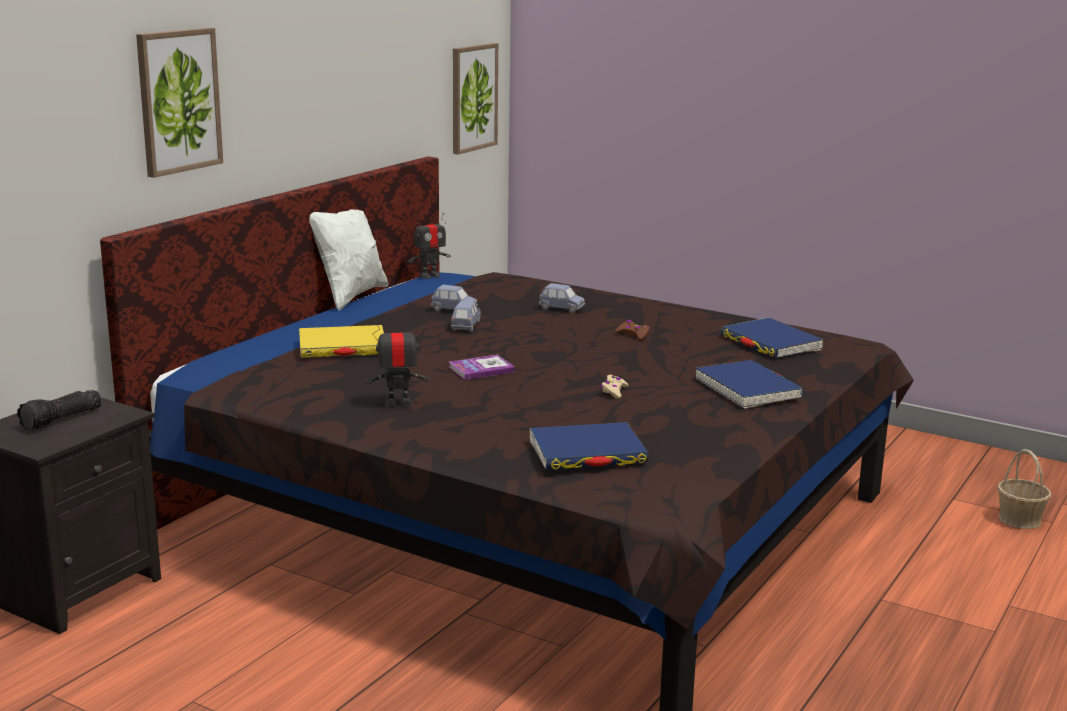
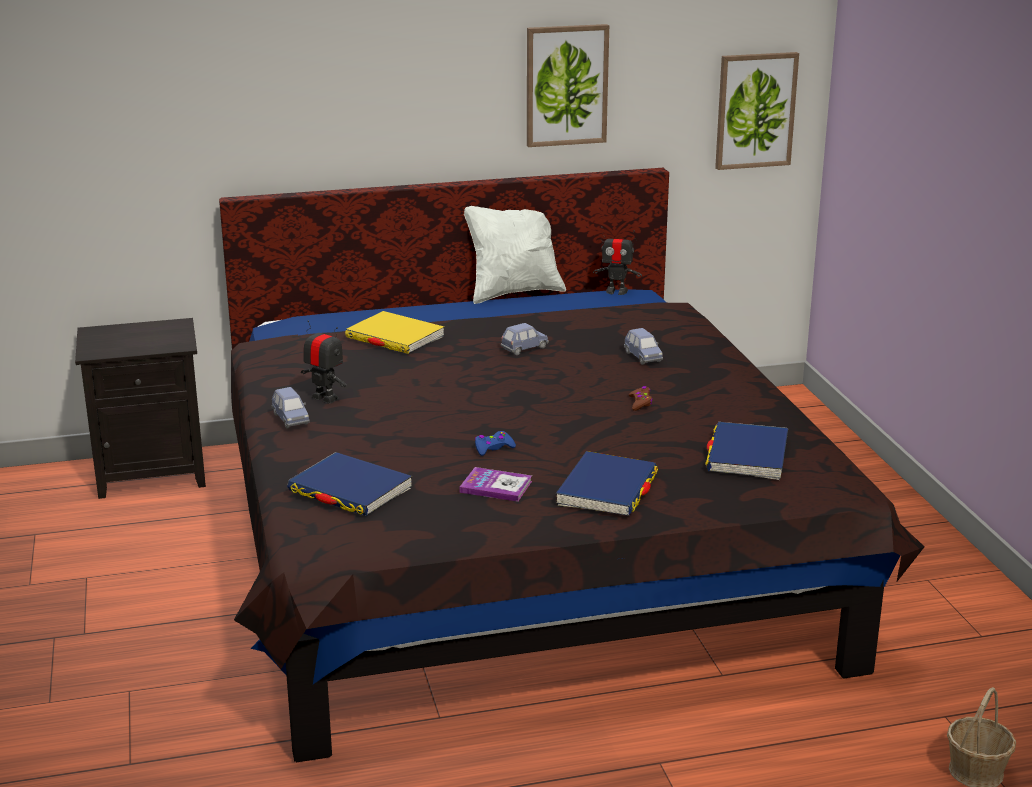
camera: 45 degrees right, 5 degrees up
(62, 420) = (140, 337): flashlight -> none
(178, 101) = (319, 89): picture -> picture (566, 85)
(454, 310) = (551, 330): blue toy car -> blue toy car (290, 419)
(481, 369) = (444, 391): book -> book (496, 486)
(613, 391) = (493, 448): beige game controller -> blue game controller

